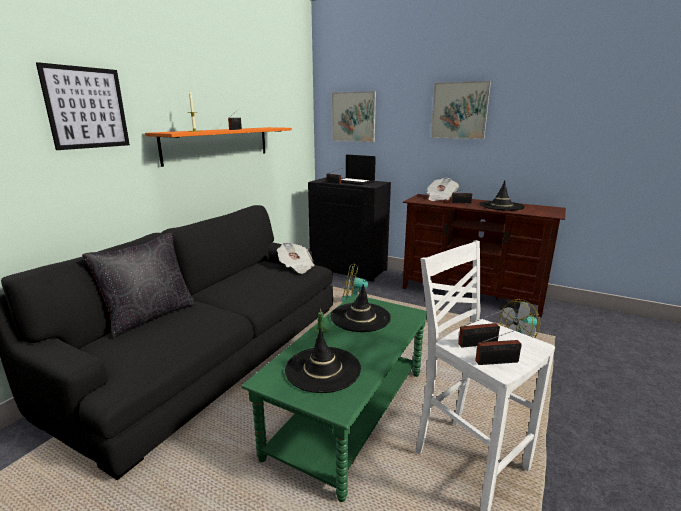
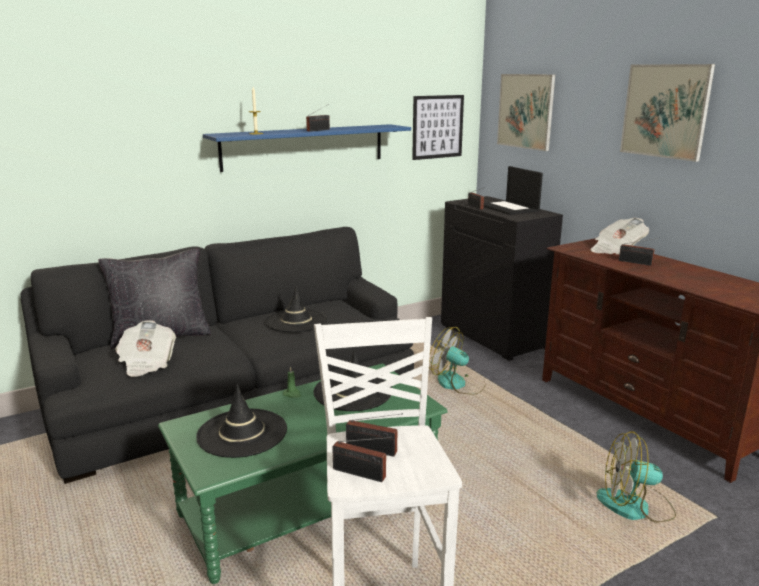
camera: 30 degrees right, 0 degrees up
(87, 108) = (137, 109): picture -> picture (437, 127)
(218, 144) = (304, 147): orange shelf -> blue shelf
(296, 267) = (362, 315): newspaper -> newspaper (147, 363)
(501, 206) = (695, 278): black hat -> black hat (296, 321)

